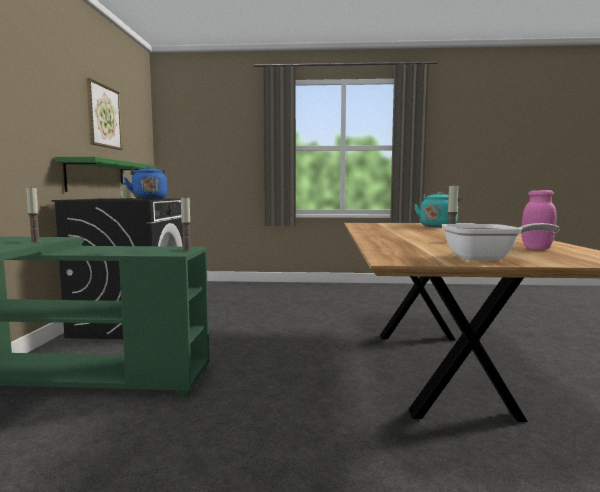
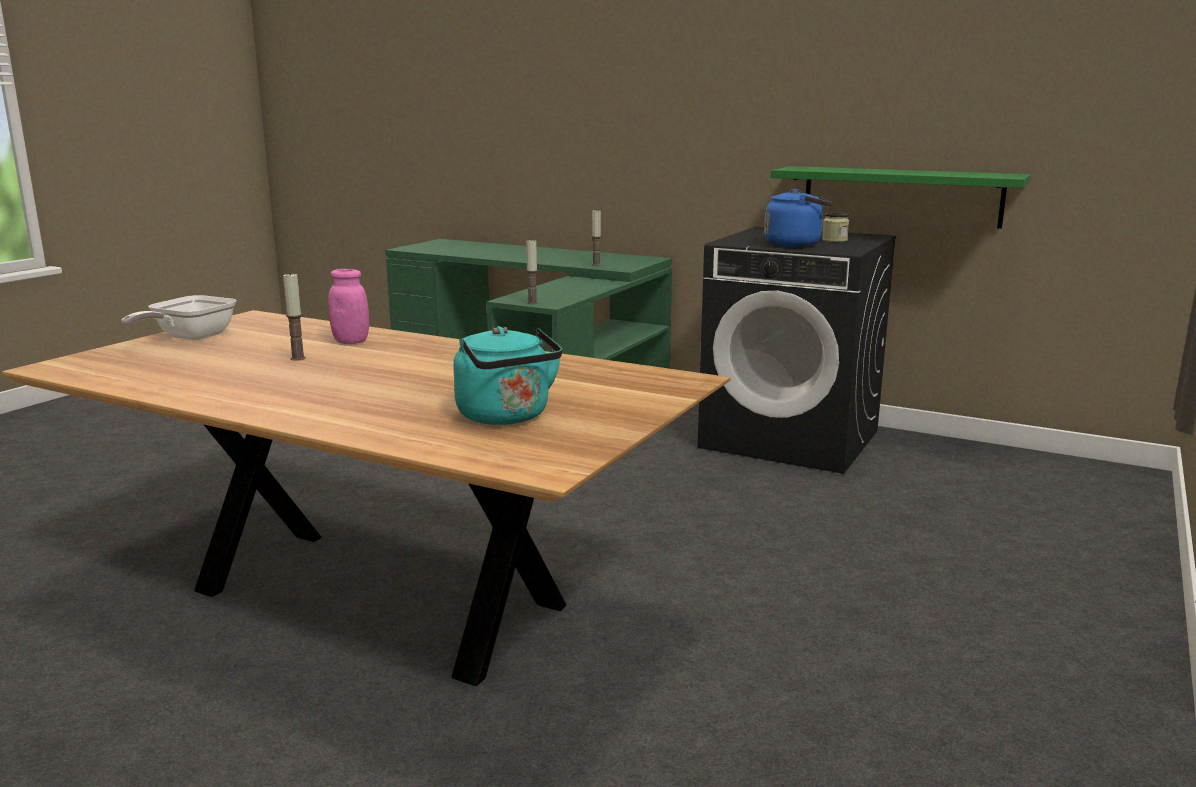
camera: 115 degrees right, 10 degrees up
(104, 116) = (954, 80): picture -> none
(536, 248) = (170, 371): pink jar -> pink jar (351, 341)

